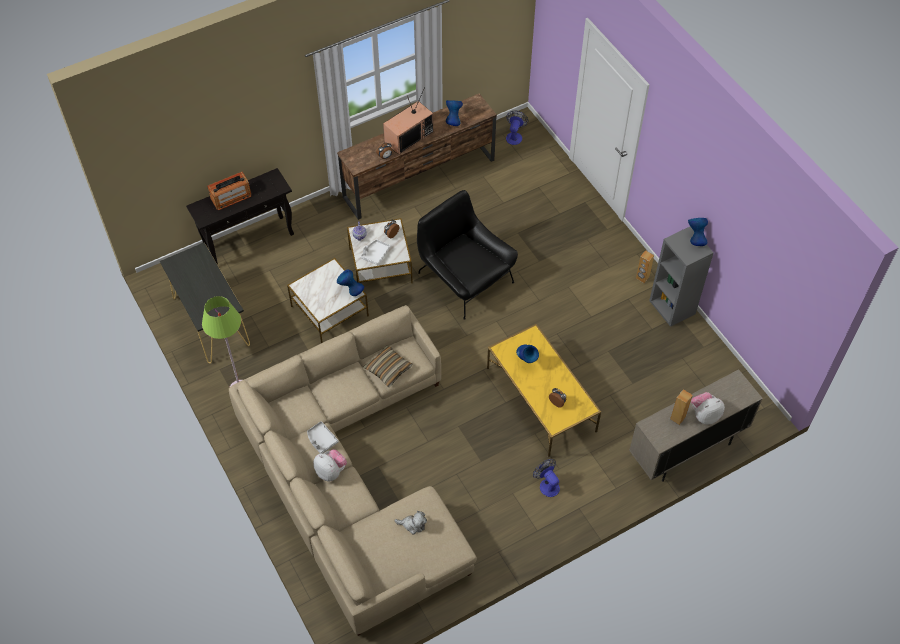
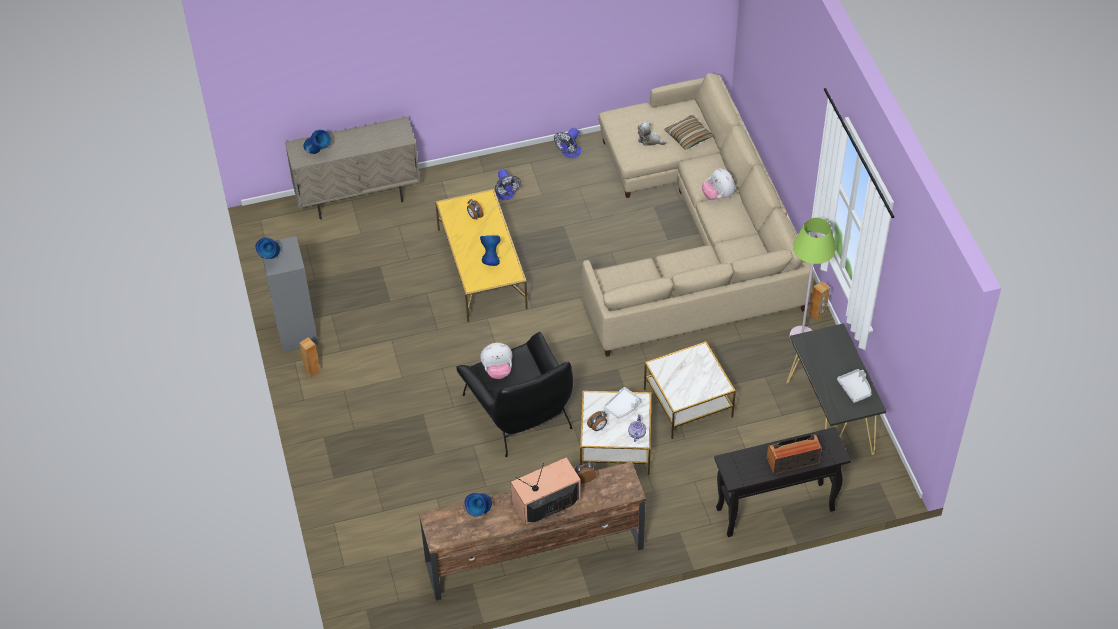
camera: 165 degrees left, 5 degrees down
(321, 440) = (722, 221): grey tray -> grey tray (855, 388)
(351, 291) = (662, 368): blue vase -> blue vase (318, 153)
(388, 369) = (639, 274): pillow -> pillow (688, 137)
(514, 136) = (383, 594): fan -> fan (569, 153)
(677, 418) = (374, 140): brown speaker -> brown speaker (817, 314)
(704, 415) = (348, 137): plush toy -> plush toy (497, 370)

